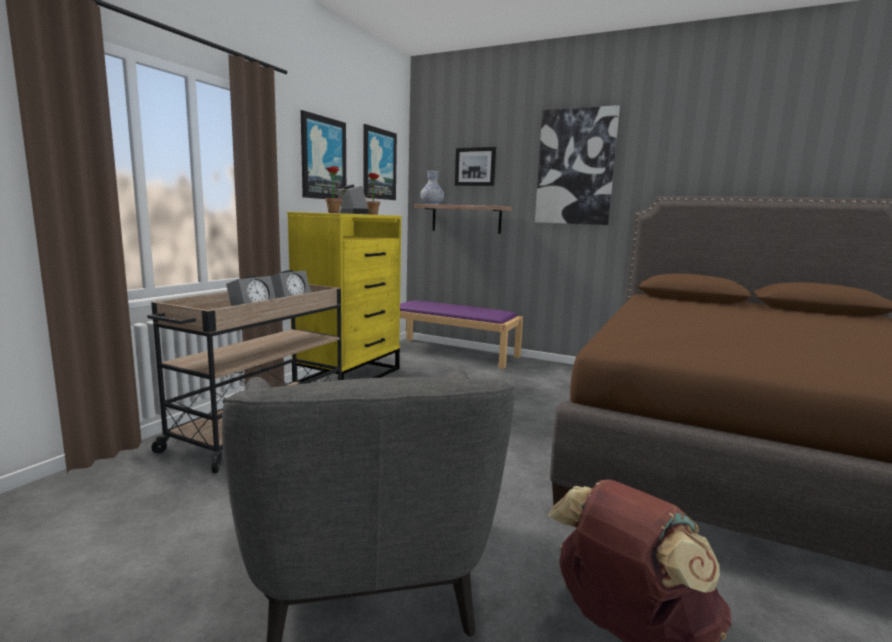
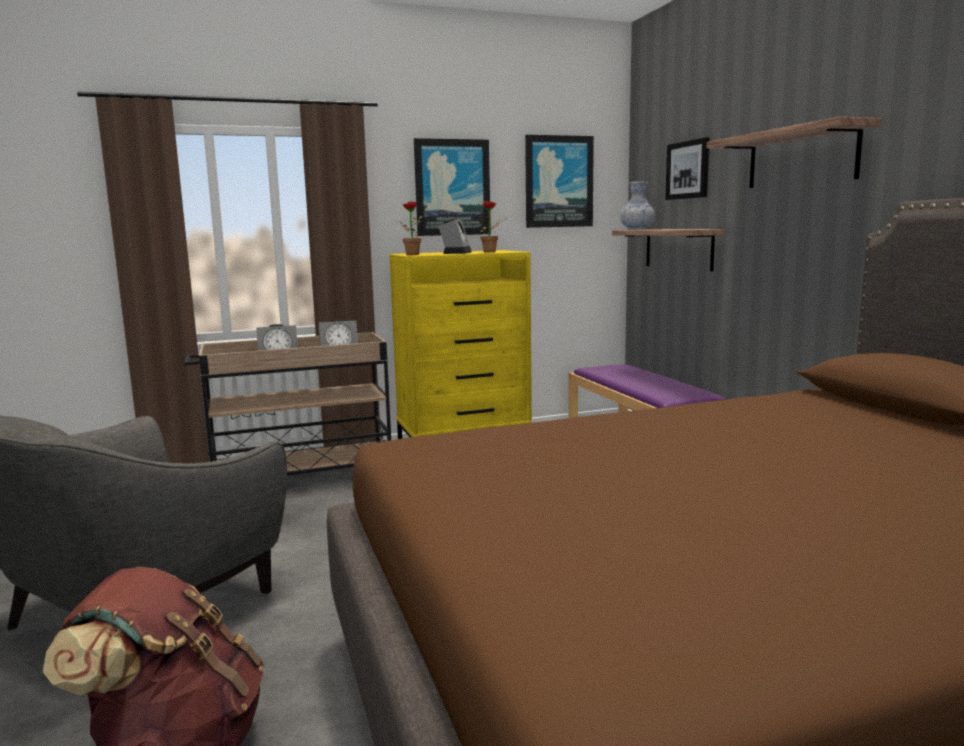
camera: 45 degrees right, 0 degrees up
(575, 167) = (801, 158): picture -> shelf

